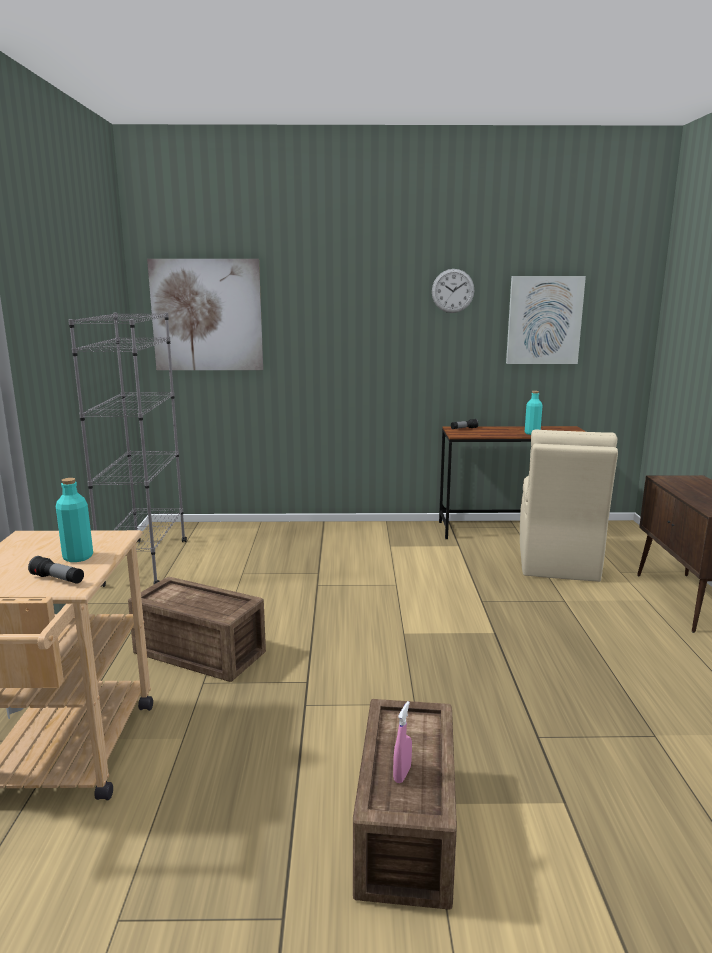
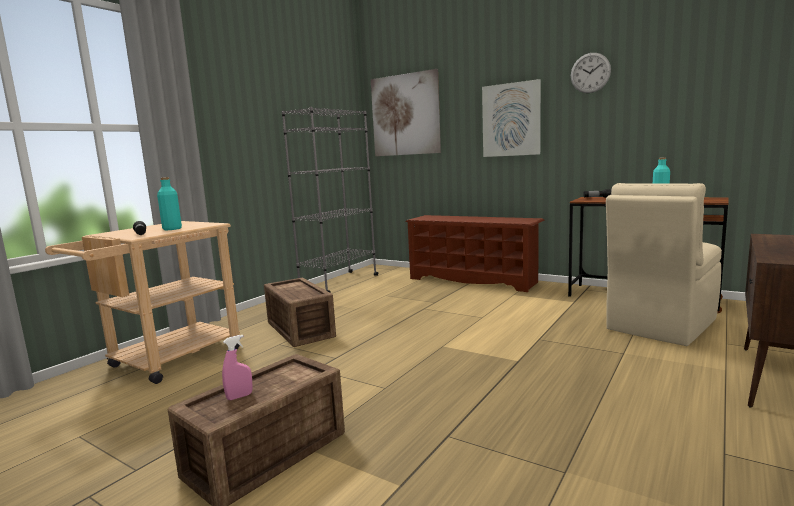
camera: 35 degrees right, 5 degrees down
(322, 531) = (473, 280): none -> brown shoe rack
(544, 320) = (686, 90): picture -> picture (511, 120)

